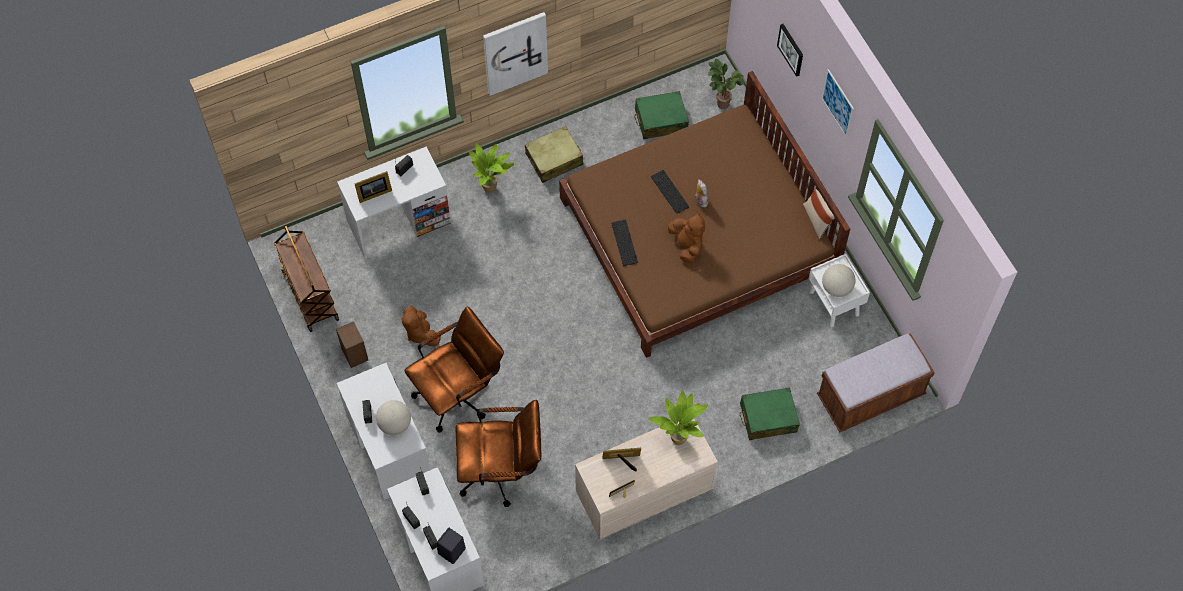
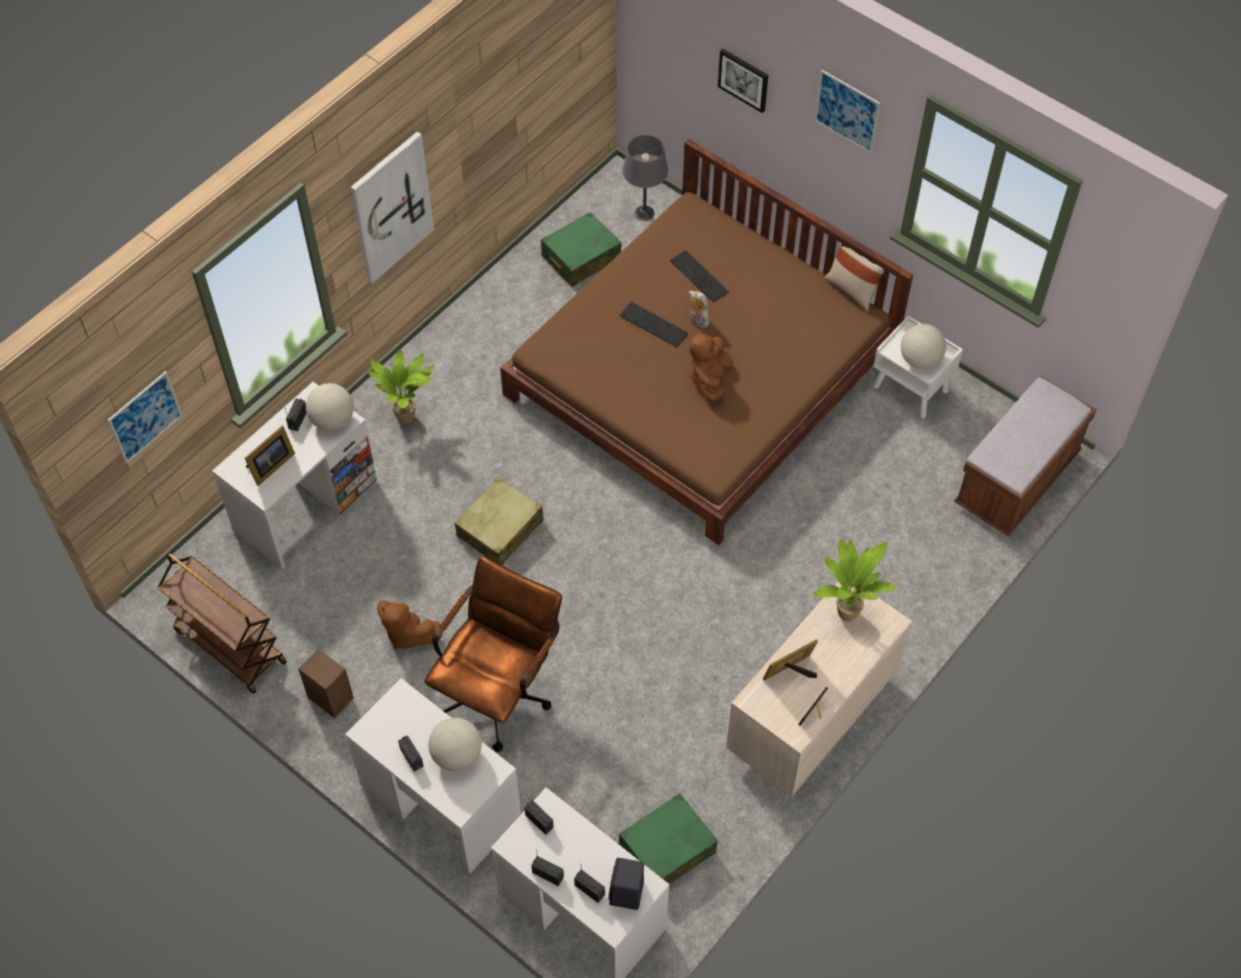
camera: 25 degrees left, 5 degrees down
(299, 136) = (145, 417): none -> picture
(425, 177) = (332, 420): none -> globe
(501, 471) = (609, 766): brown office chair -> none
(554, 159) = (471, 352): beige suitcase -> beige suitcase (500, 528)
(625, 243) = (631, 406): keyboard -> keyboard (700, 276)
(687, 245) = (710, 379): brown plush toy -> brown plush toy turned 120 degrees counterclockwise
(720, 104) = (644, 213): potted plant -> grey table lamp
(768, 418) = (910, 556): green suitcase -> green suitcase (666, 849)

